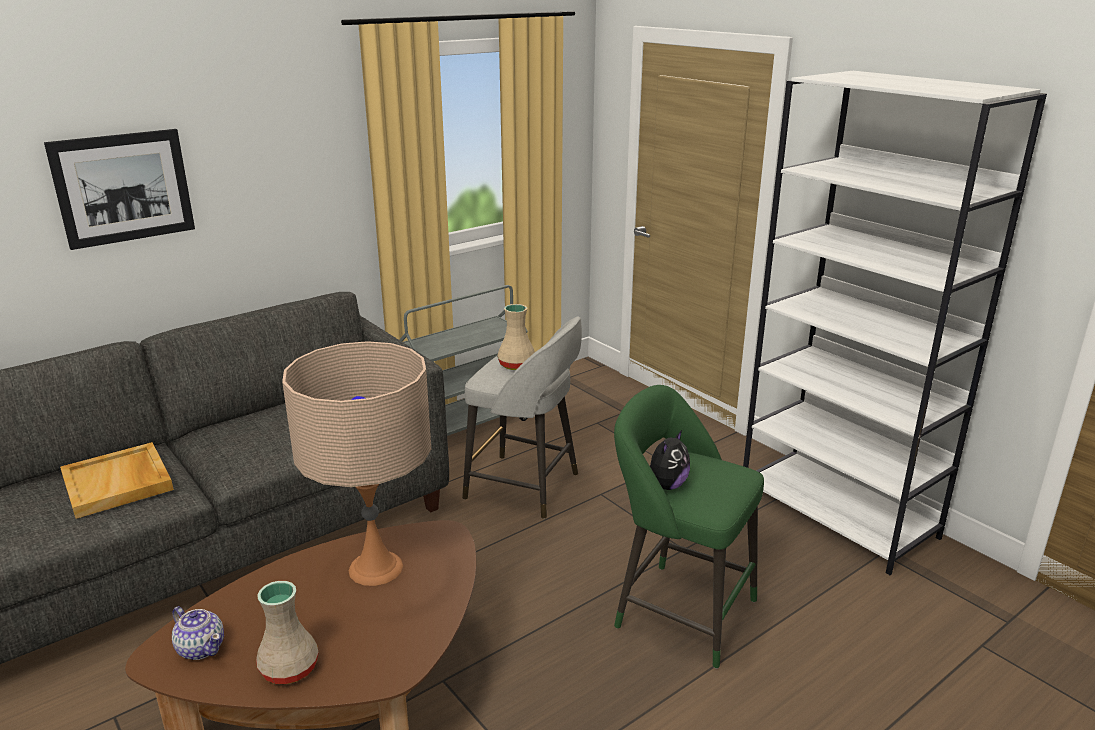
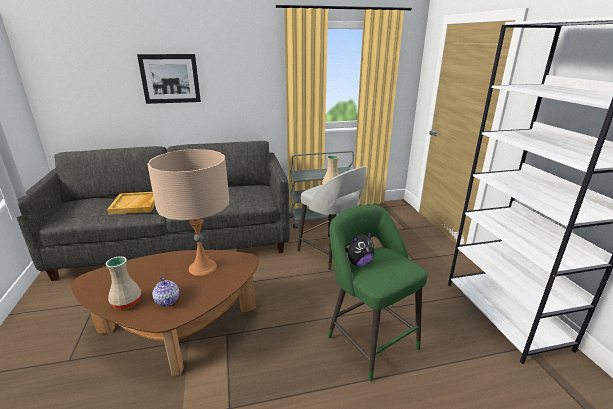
camera: 25 degrees right, 0 degrees up
(201, 648) = (105, 281): teapot -> teapot (167, 300)

